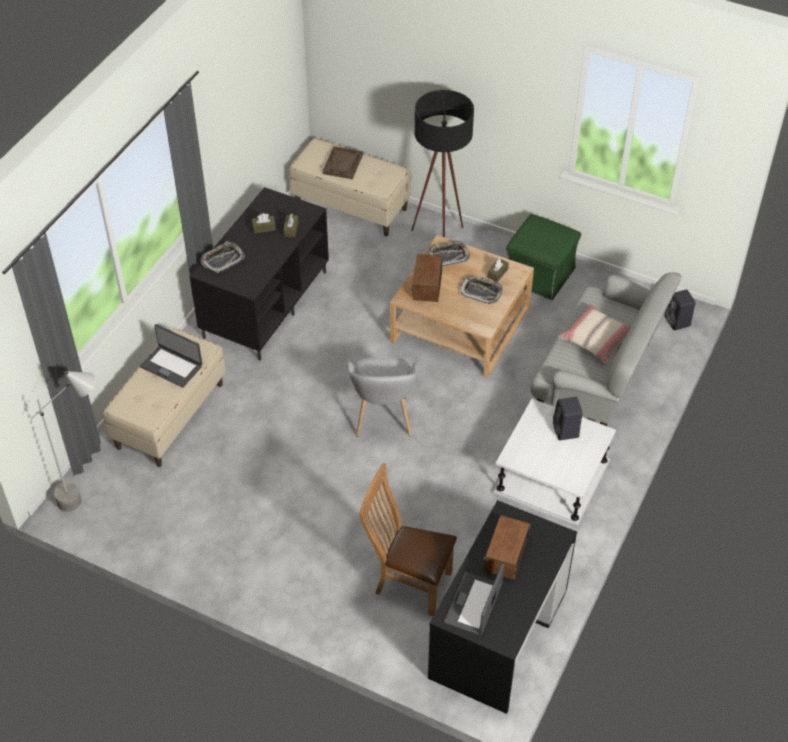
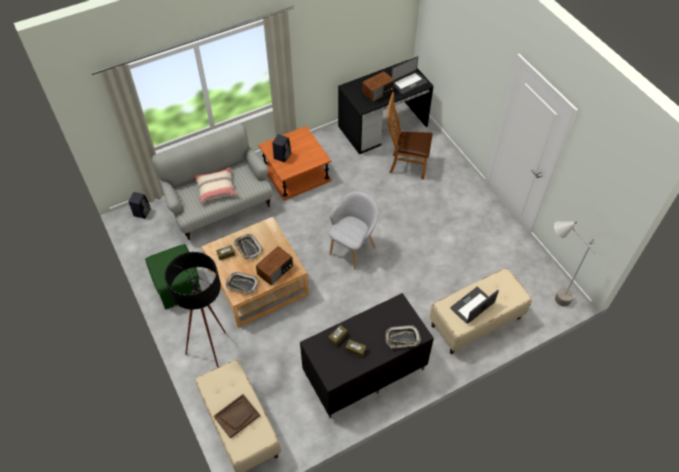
camera: 145 degrees left, 5 degrees up
(171, 366) = (472, 306): laptop -> laptop turned 105 degrees counterclockwise
(408, 582) = (405, 165): brown chair -> brown chair turned 135 degrees clockwise
(552, 477) = (296, 172): white side table -> orange side table

